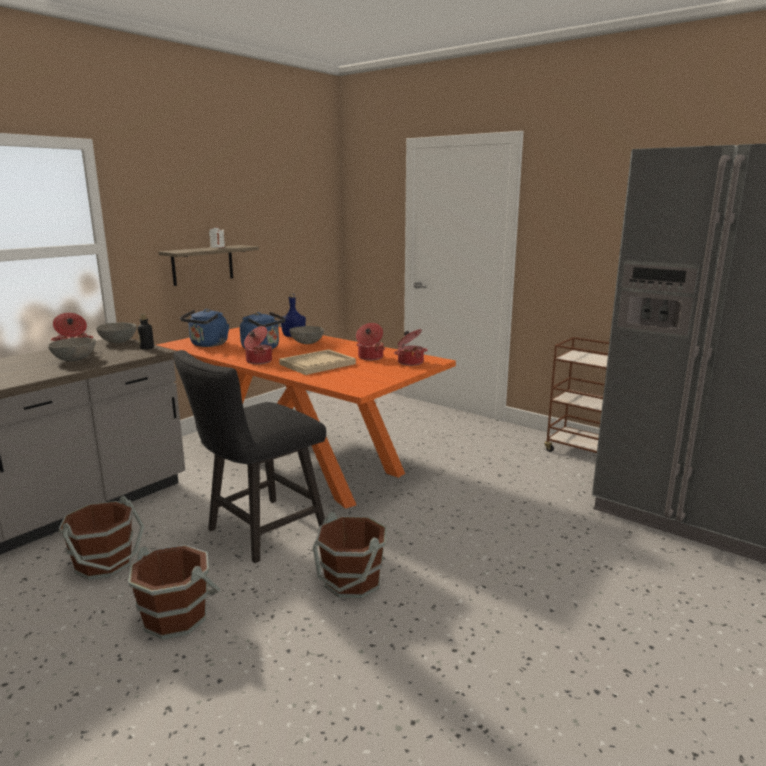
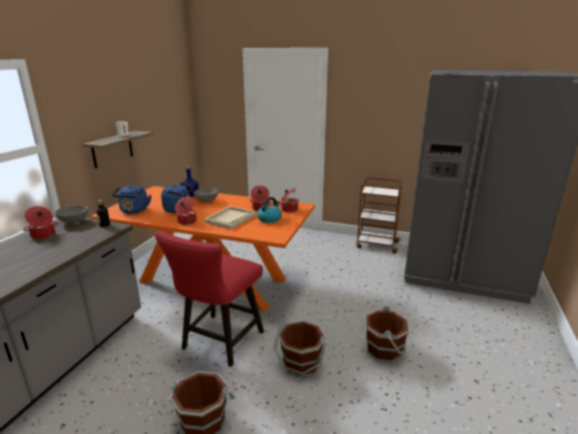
camera: 20 degrees left, 5 degrees up
(75, 359) = (55, 245): grey bowl -> none
(105, 563) = (121, 395): brown bucket -> brown bucket (384, 350)
(259, 533) = (219, 343): black chair -> red chair
(370, 369) = (269, 219): none -> kettle

